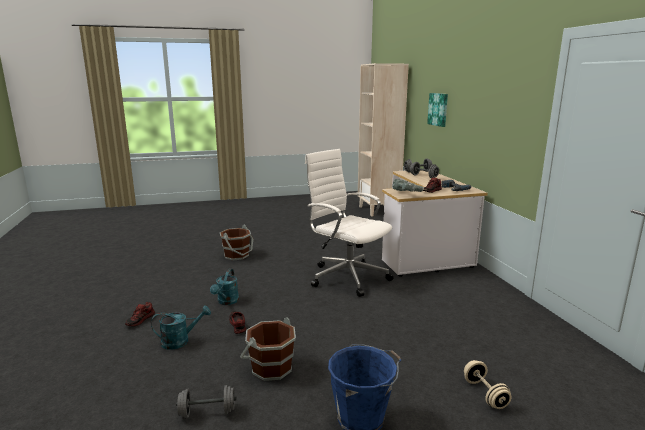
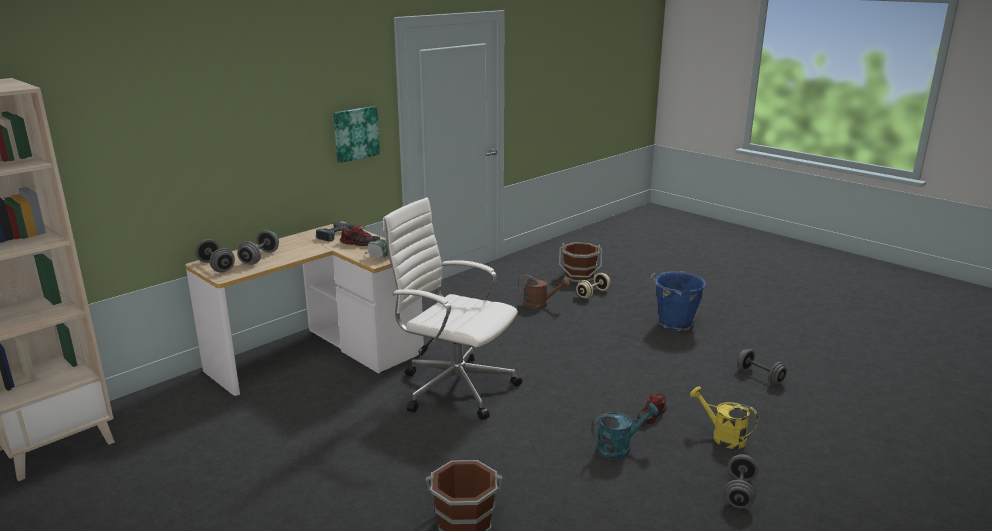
camera: 120 degrees left, 5 degrees up
(140, 320) = (739, 492): shoe -> grey dumbbell
(180, 341) = (722, 436): turquoise watering can -> yellow watering can
(271, 367) = (680, 371): brown bucket -> brown bucket (579, 276)
(347, 276) = (454, 387): white office chair -> white office chair turned 105 degrees clockwise
(438, 109) = (173, 151): picture -> picture (355, 133)
(466, 347) = (540, 304): none -> brown watering can

